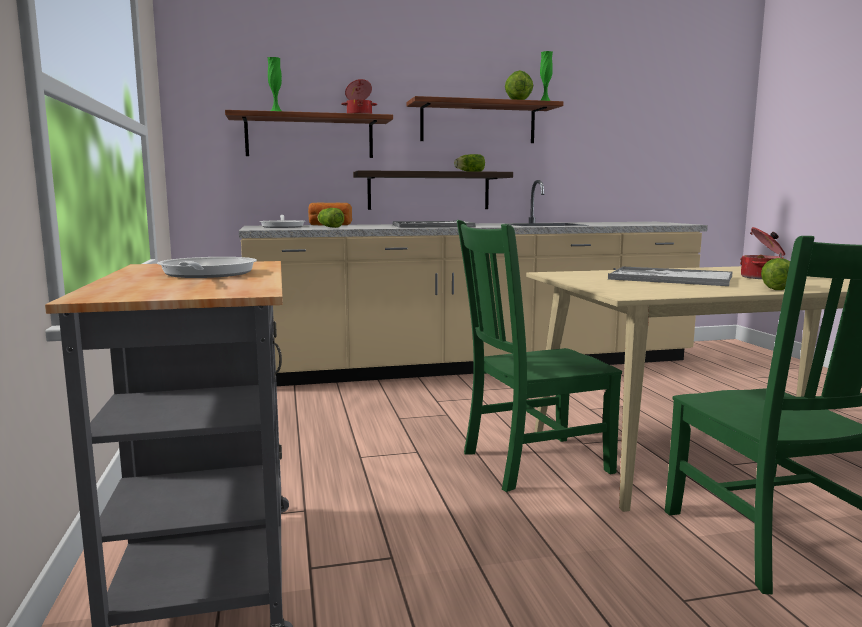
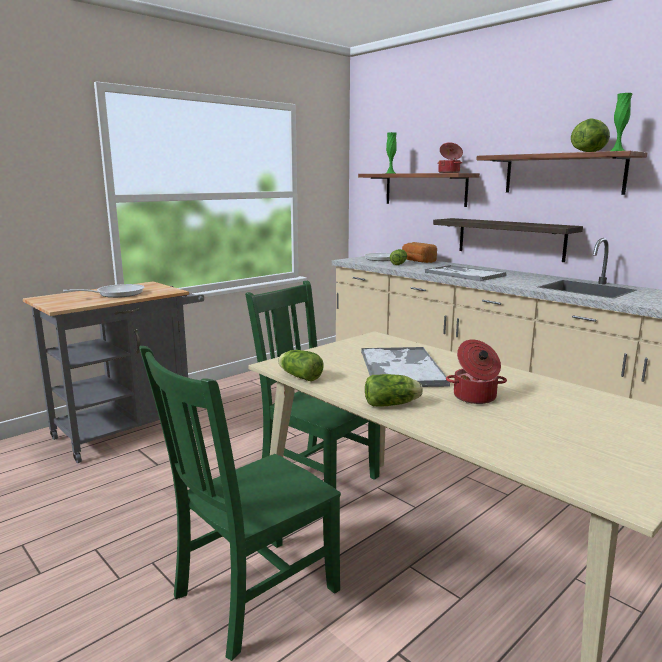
camera: 60 degrees right, 5 degrees up
(469, 171) = (539, 224): lettuce -> lettuce (299, 376)

